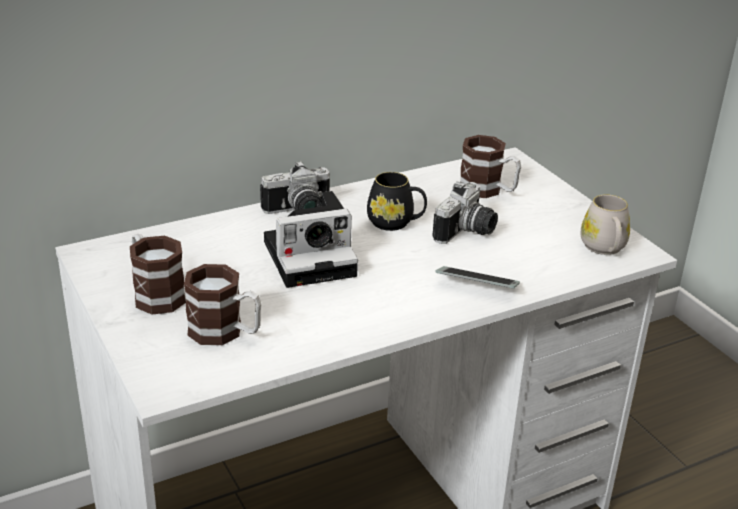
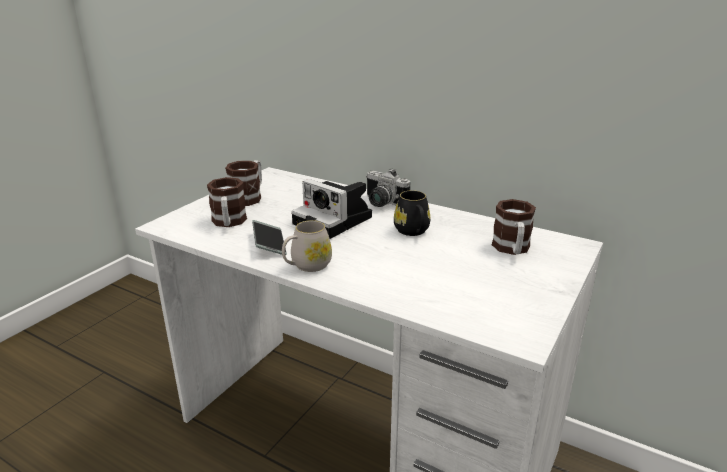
camera: 60 degrees right, 5 degrees down
(467, 232) = (438, 258): camera -> none
(477, 285) = (370, 280): phone -> phone (269, 243)
(604, 249) = (502, 320): white mug -> white mug (307, 266)

